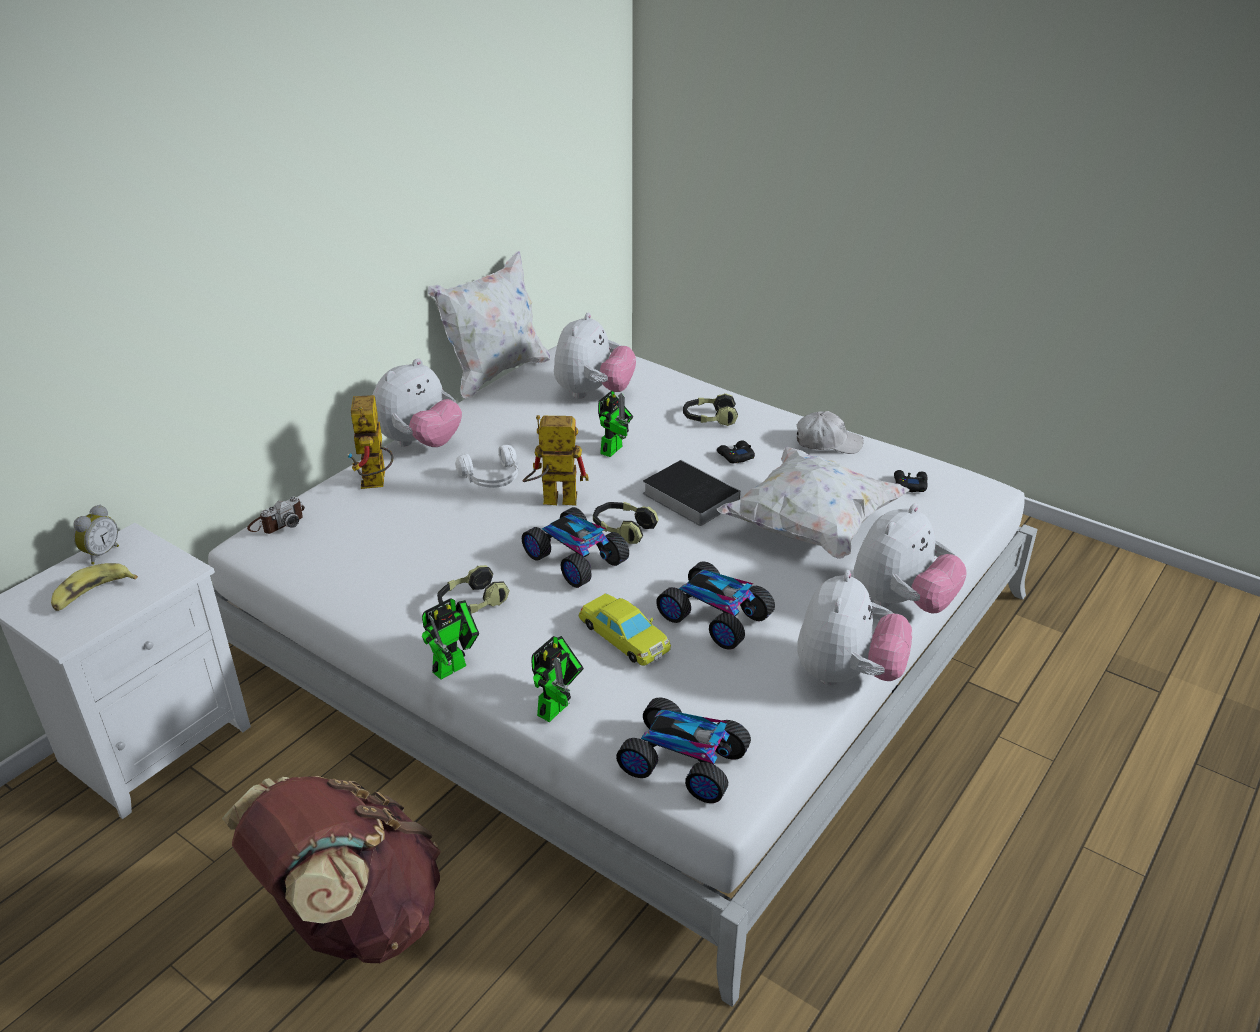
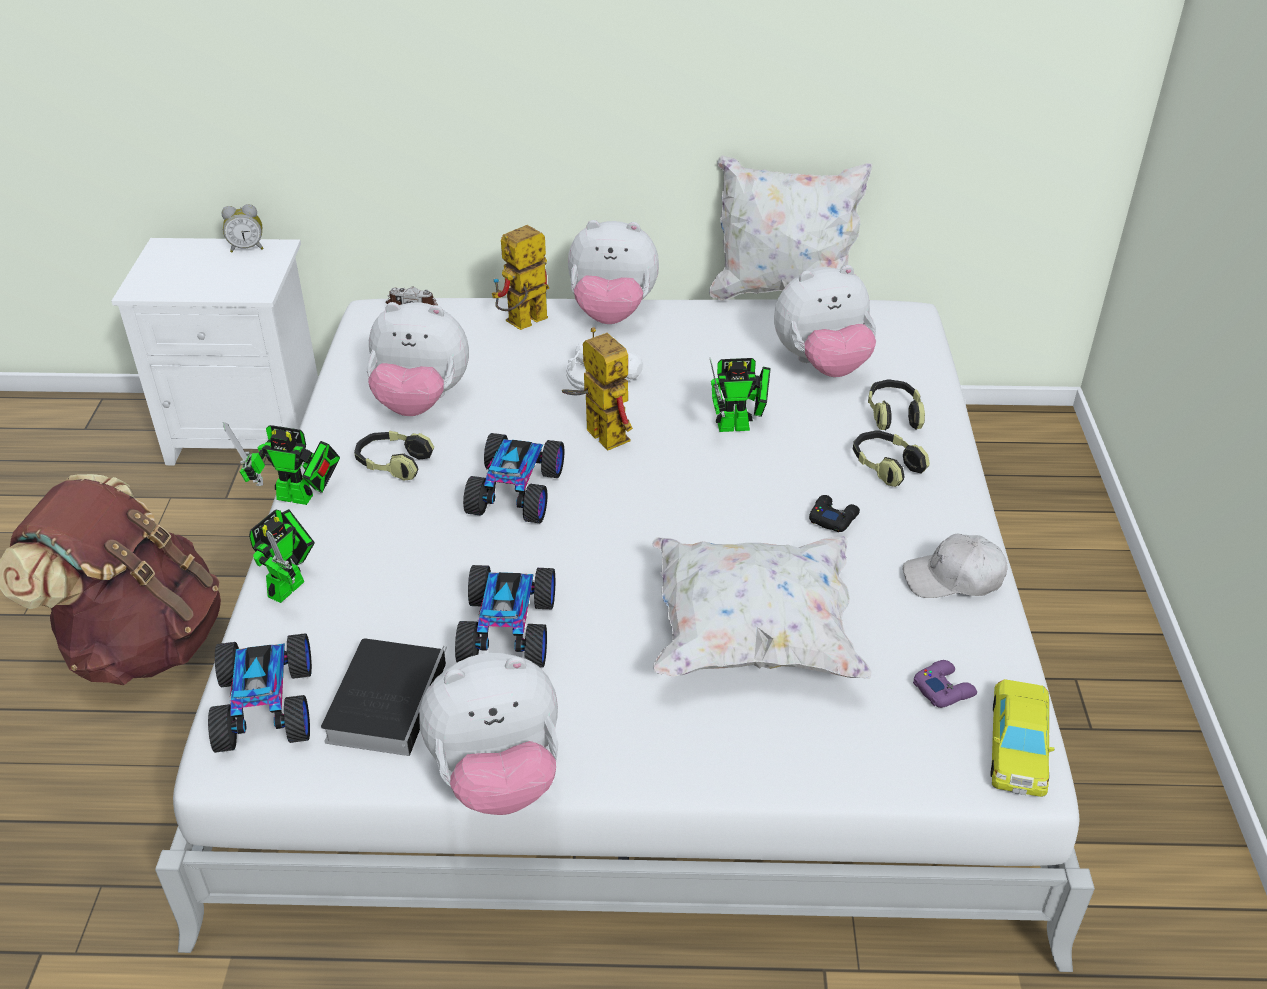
camera: 55 degrees right, 5 degrees up
(92, 594) = (196, 271): banana -> none
(557, 706) = (290, 585): toy robot -> toy robot turned 60 degrees counterclockwise
(623, 529) = (596, 499): headphones -> headphones (893, 414)
(624, 636) = (423, 580): yellow toy car -> yellow toy car (1018, 744)
(687, 497) = (705, 517): book -> book (387, 699)
(827, 442) = (953, 579): white cap -> white cap turned 120 degrees clockwise
(901, 603) = (676, 775): plush toy -> plush toy (420, 402)
(909, 485) = (943, 689): black game controller -> purple game controller

